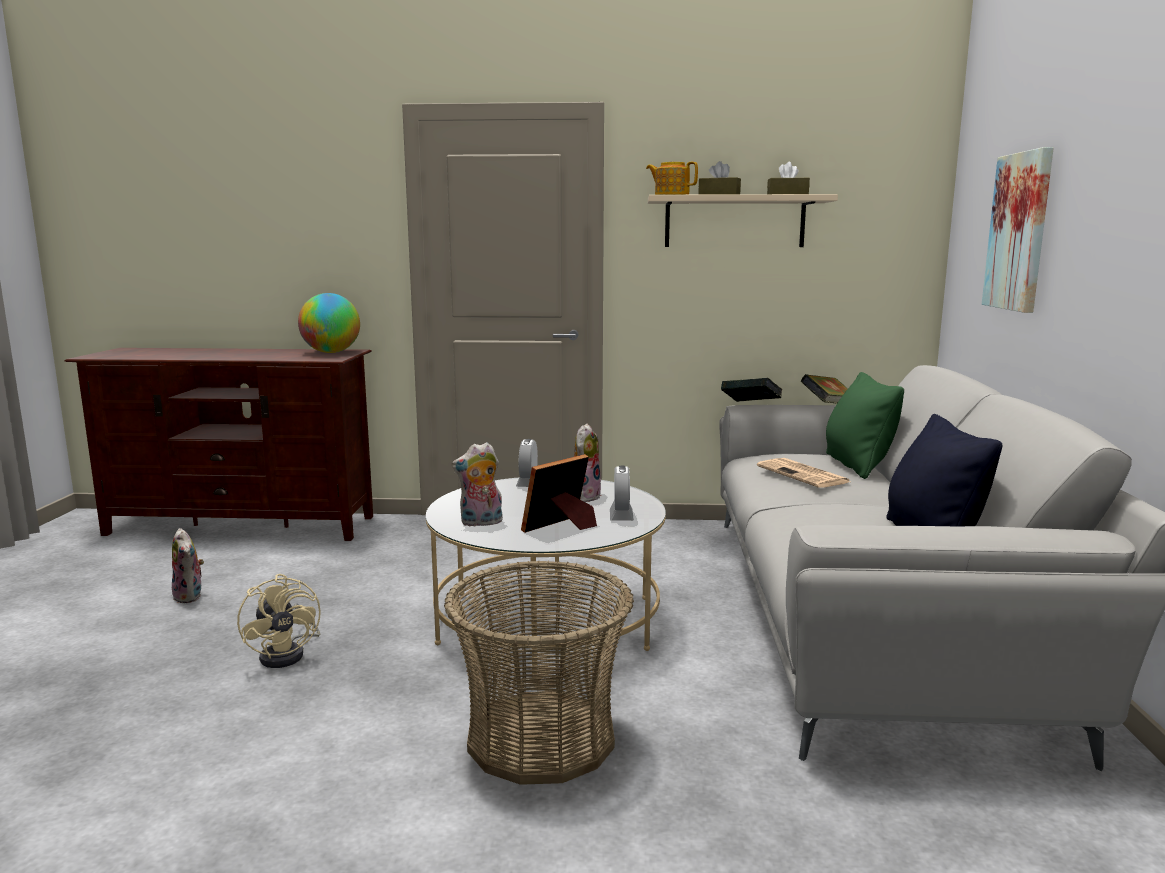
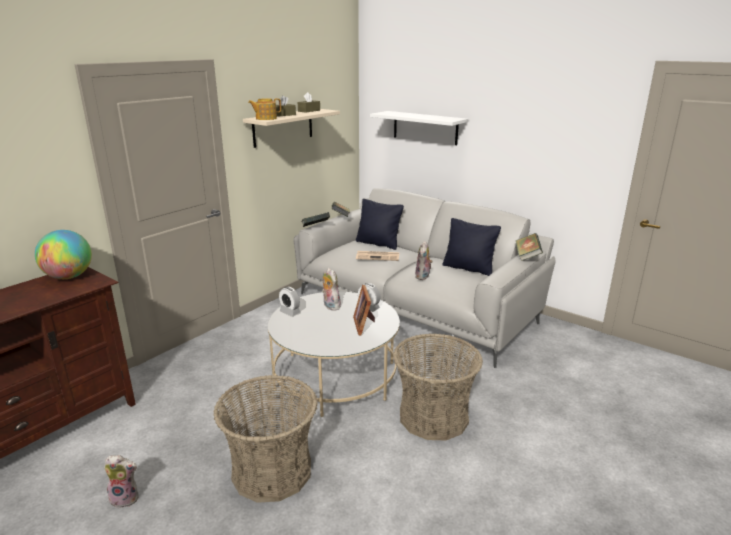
camera: 55 degrees left, 10 degrees up
(288, 654) = (272, 471): beige fan -> basket
(481, 523) = (333, 341): plush toy -> plush toy (423, 277)
(857, 465) = (378, 243): green pillow -> black pillow
(1019, 232) = (425, 127): picture -> white shelf
(1029, 531) = (527, 256): none -> book

